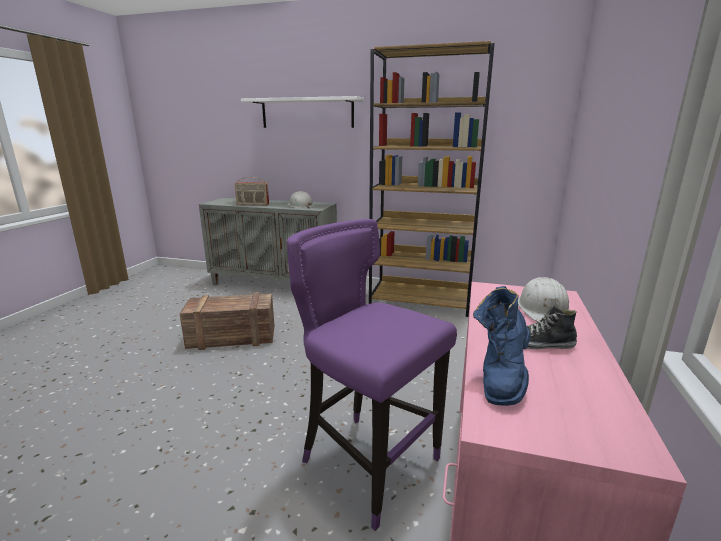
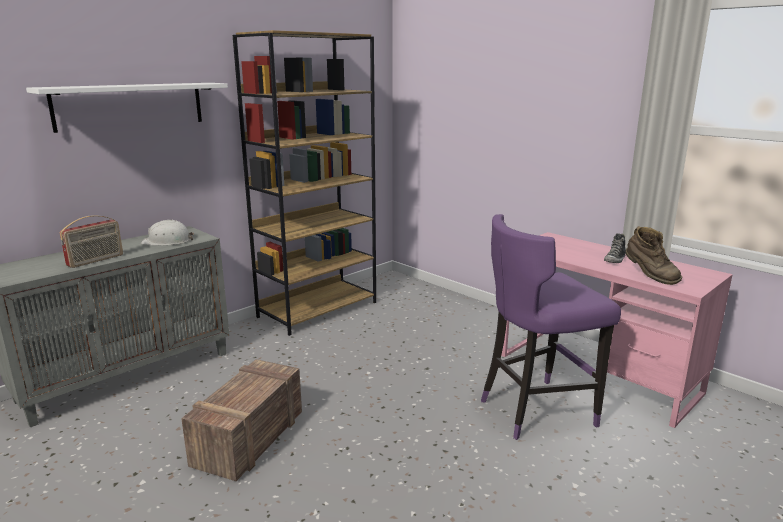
camera: 60 degrees left, 0 degrees up
(501, 378) = (649, 276): blue boot -> brown boot
(544, 310) = (571, 246): white hard hat -> none

